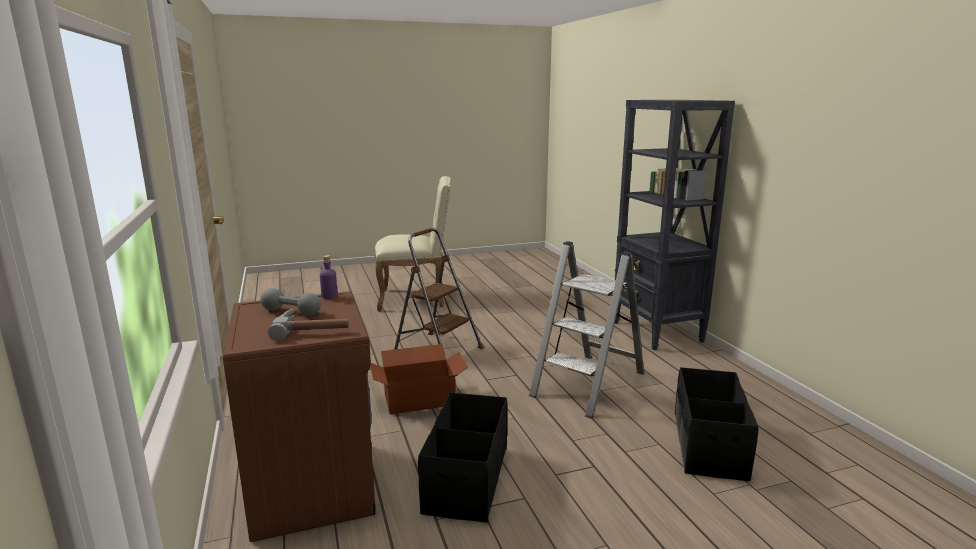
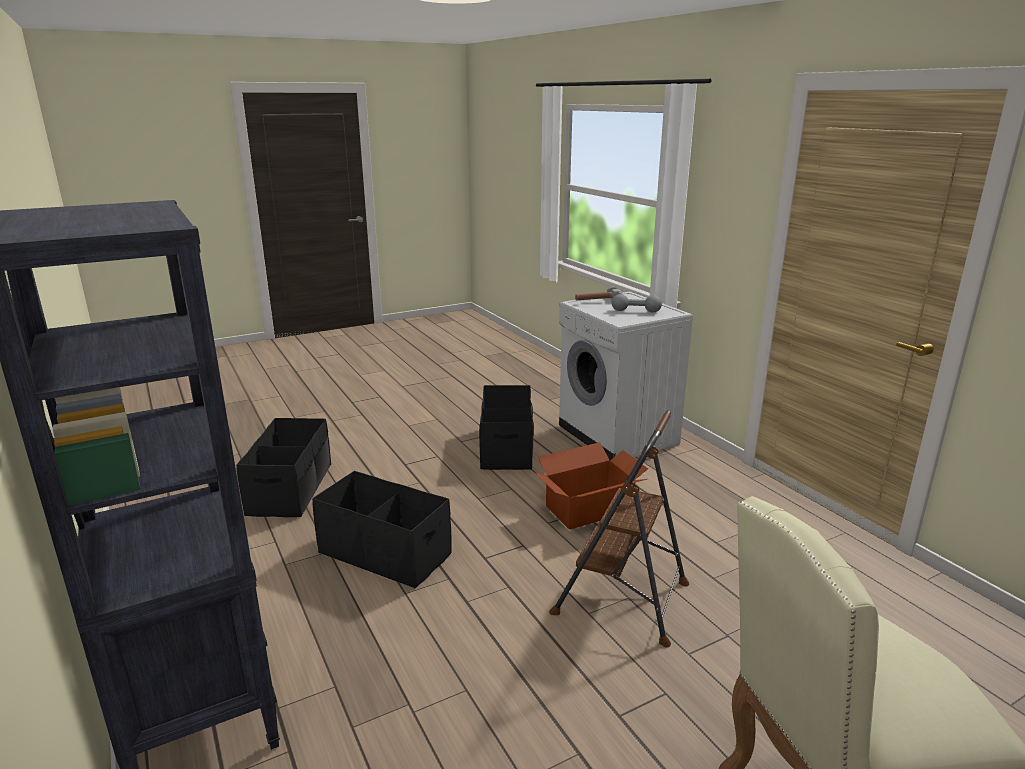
camera: 170 degrees right, 5 degrees up
(315, 485) = (615, 435): brown washing machine -> white washing machine
(329, 296) = (627, 321): purple bottle -> none
(589, 383) = (385, 553): grey step ladder -> black storage box

